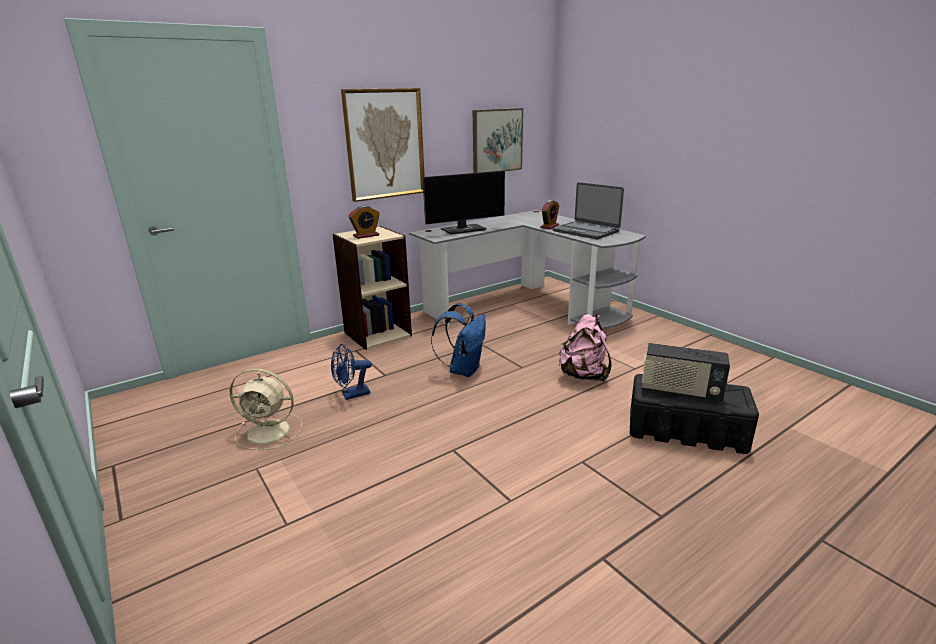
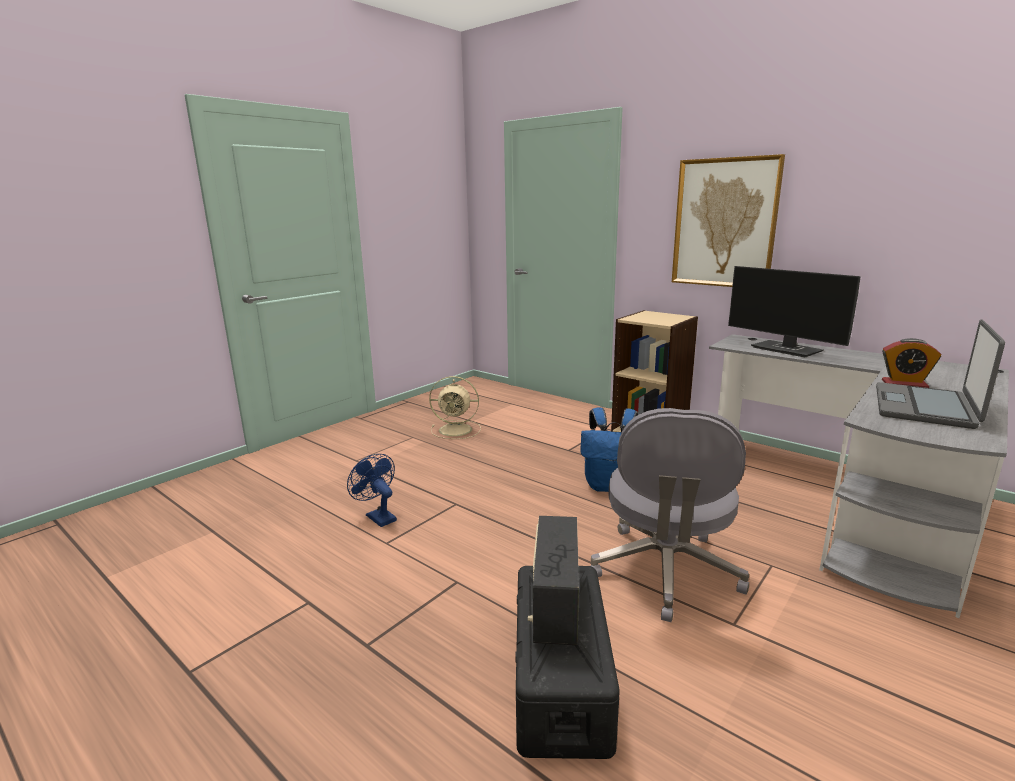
camera: 75 degrees right, 5 degrees down
(270, 432) = (457, 430): beige fan -> beige fan turned 75 degrees counterclockwise
(352, 395) = (523, 444): blue fan -> blue fan (377, 516)
(366, 235) = (651, 317): alarm clock -> none
(497, 141) = (931, 234): picture -> none
(584, 375) = (665, 572): pink backpack -> grey office chair

